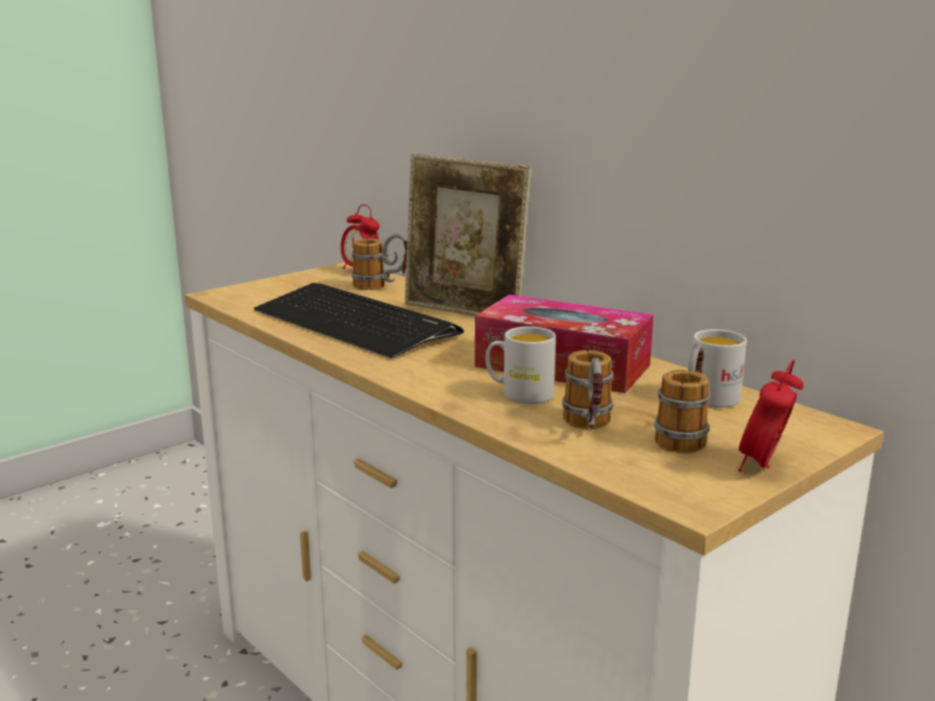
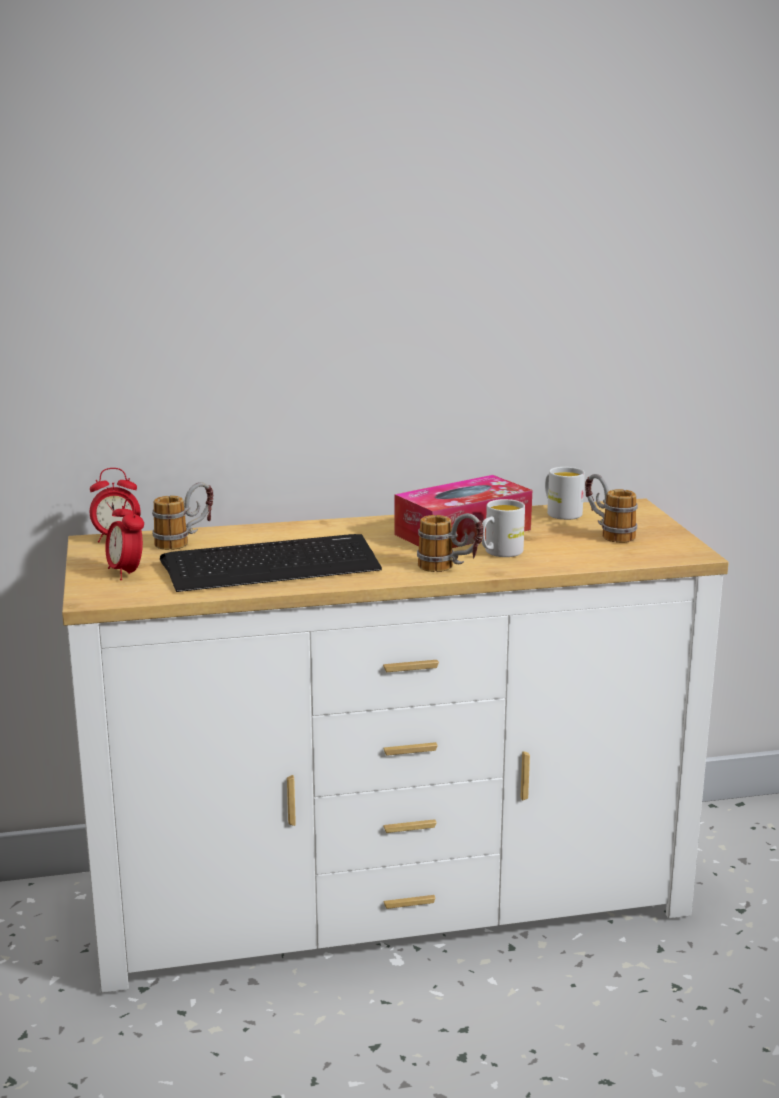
camera: 60 degrees left, 0 degrees up
(464, 312) = (303, 531): picture frame -> none
(589, 429) = (576, 550): mug -> mug (450, 569)
(764, 466) = (666, 530): alarm clock -> alarm clock (126, 573)

